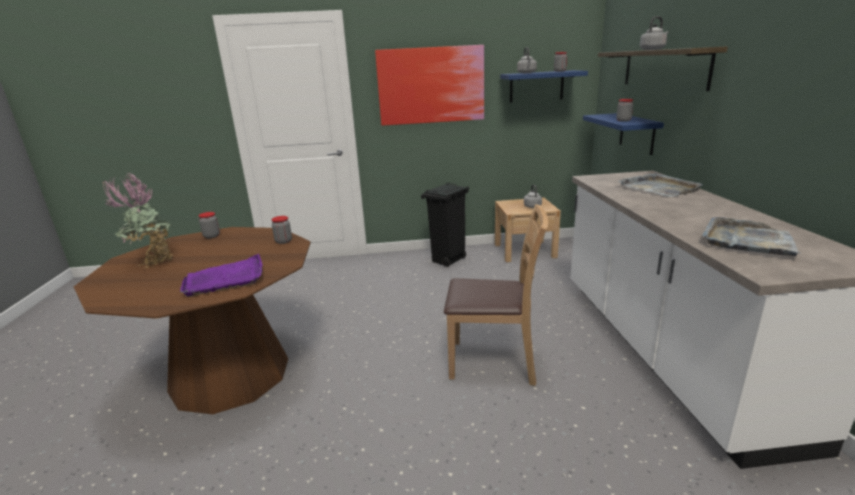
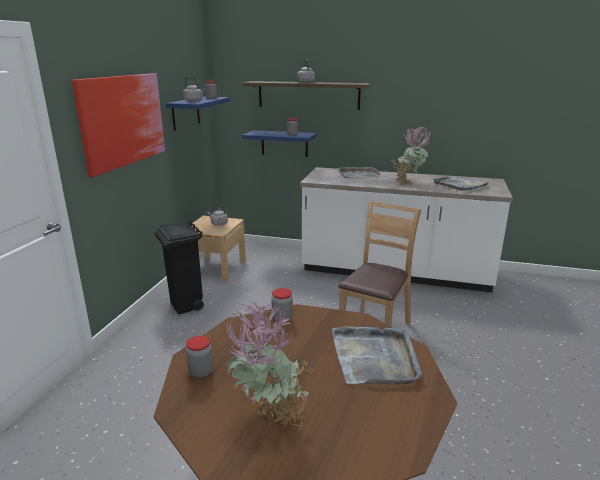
camera: 70 degrees left, 0 degrees up
(225, 279) = (375, 358): purple tray -> grey tray
(682, 212) = (408, 182): none -> potted plant

